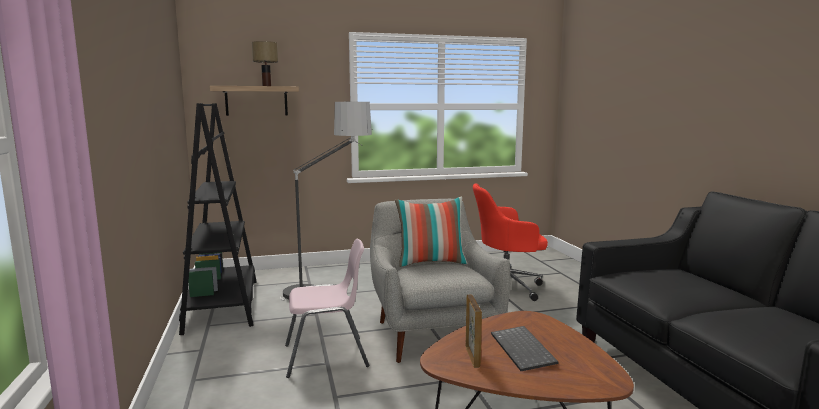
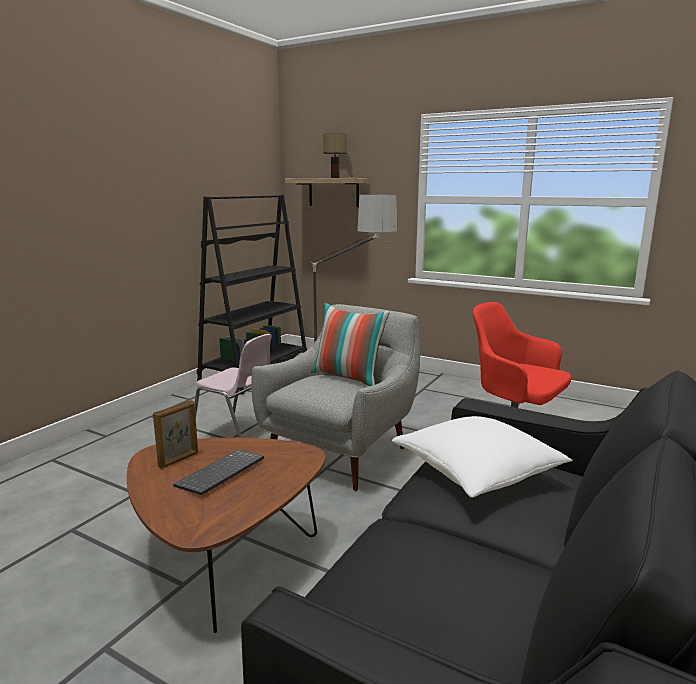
camera: 45 degrees right, 5 degrees up
(654, 280) = (476, 472): none -> white pillow

